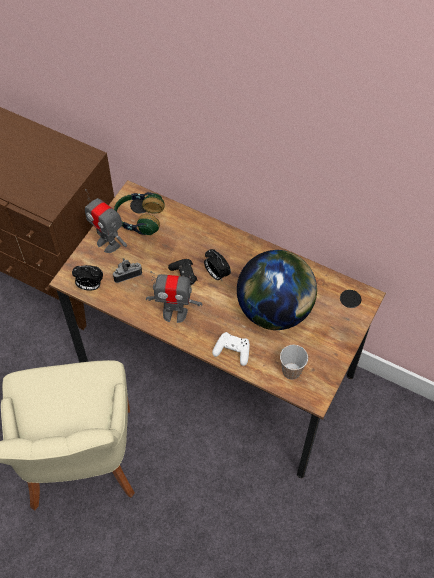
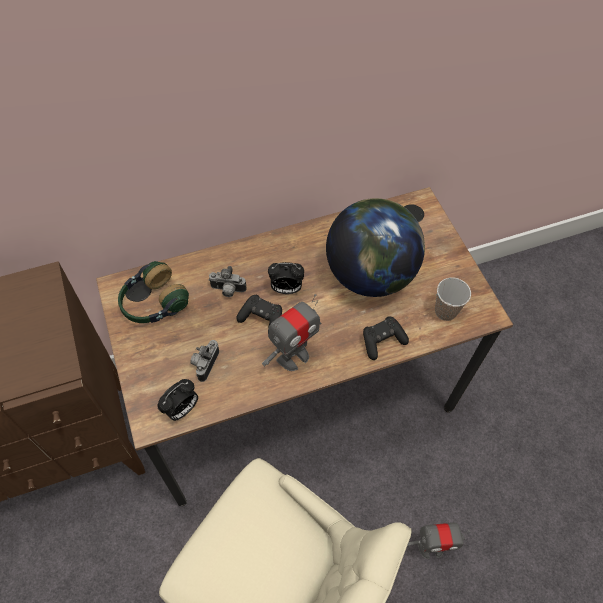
camera: 50 degrees left, 0 degrees up
(108, 243) = (150, 352): toy robot -> toy robot (431, 547)
(184, 246) = (227, 290): none -> camera
(232, 351) = (382, 341): white game controller -> black game controller

